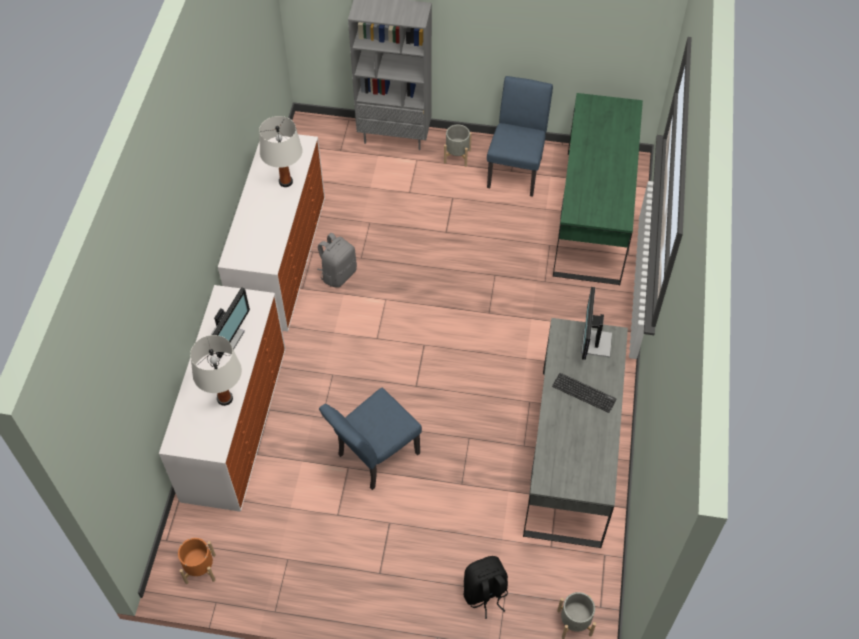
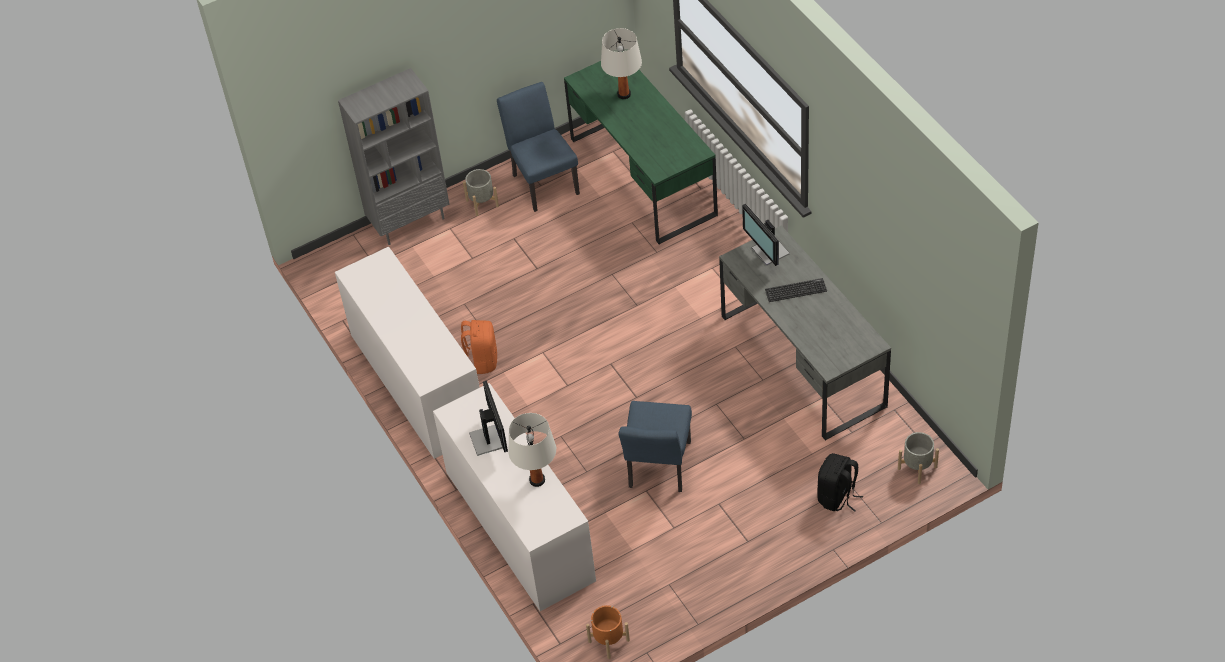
camera: 35 degrees left, 5 degrees down
(286, 182) = (402, 297): white table lamp -> white table lamp (624, 94)
(338, 274) = (482, 360): grey backpack -> orange backpack

